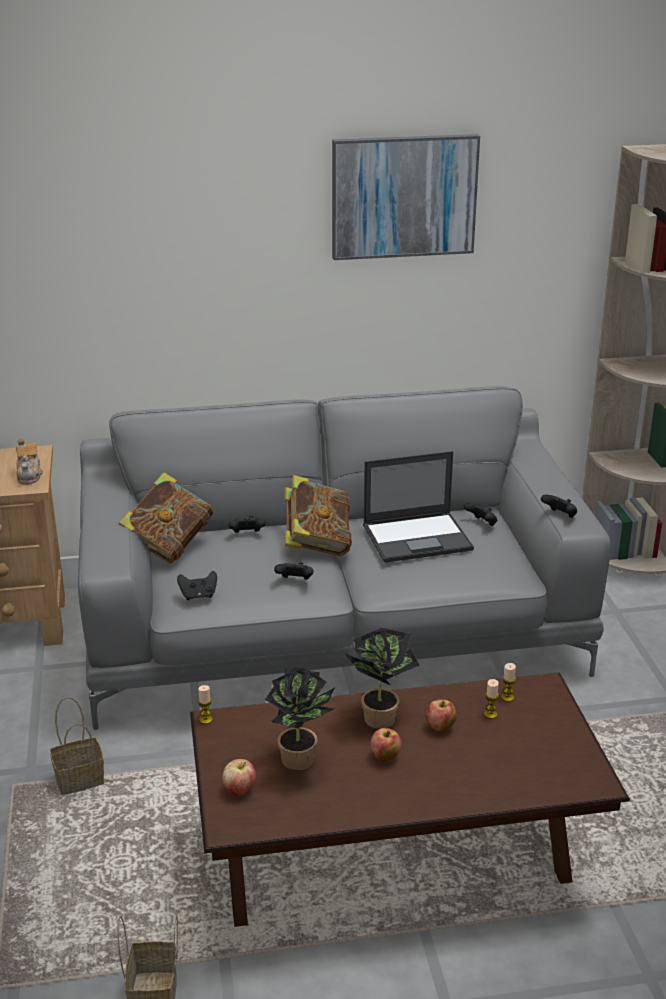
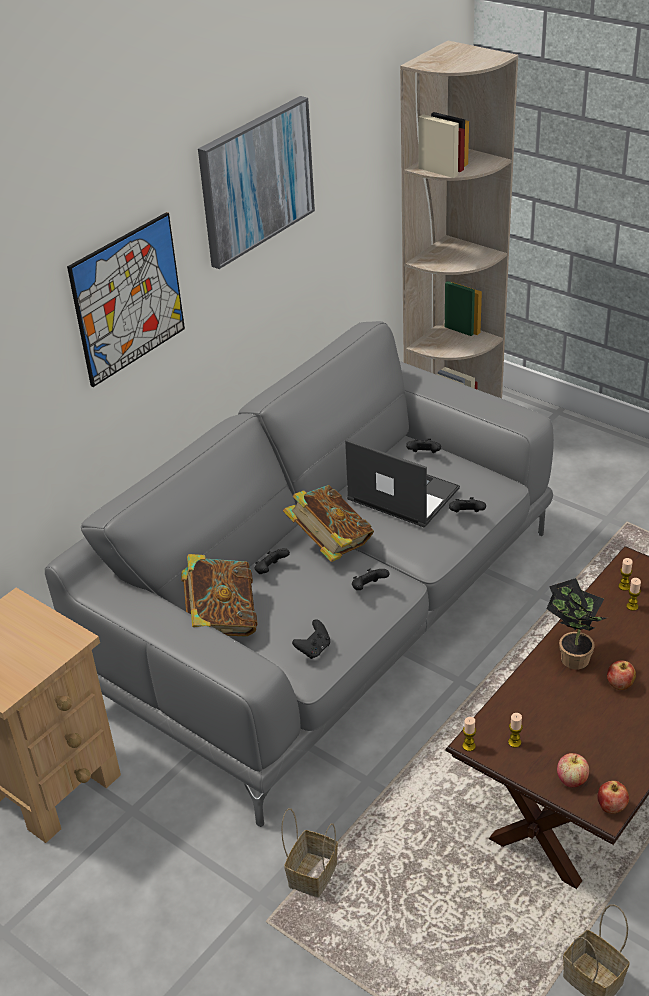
camera: 40 degrees left, 10 degrees up
(29, 475) = (51, 630): teapot -> none
(225, 247) = (128, 299): none -> picture
(241, 739) = (514, 742): none -> candle
(302, 761) = (576, 728): potted plant -> none
(418, 537) = (402, 494): laptop -> laptop turned 90 degrees counterclockwise
(440, 728) = (619, 638): apple -> apple (611, 807)
(560, 516) = (501, 418): black game controller -> black game controller (466, 515)

